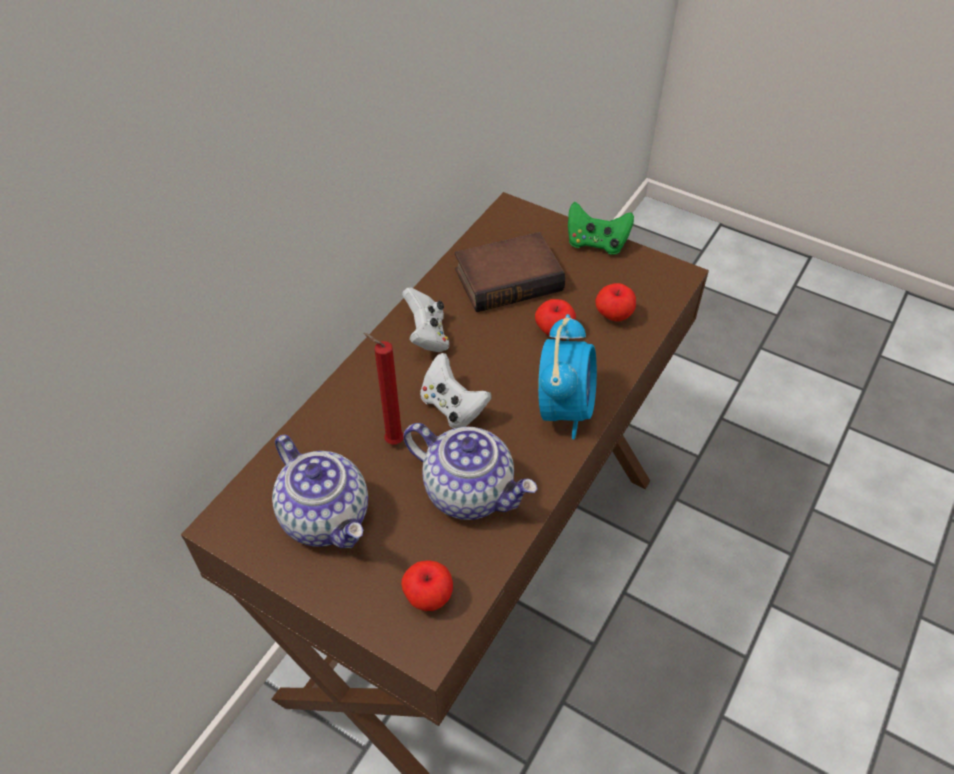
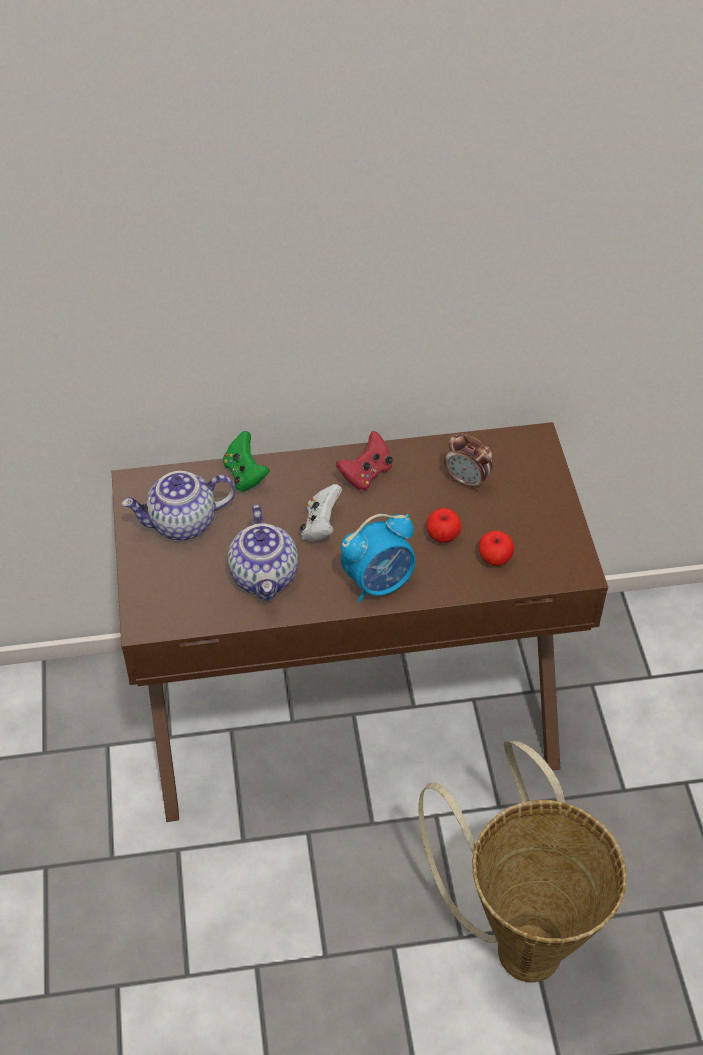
camera: 50 degrees right, 0 degrees up
(327, 517) = (182, 523): teapot -> teapot turned 60 degrees clockwise
(391, 441) = (264, 514): red candle -> none
(427, 336) = (366, 474): white game controller -> red game controller
(428, 596) = (175, 604): apple -> none
(509, 277) = (467, 480): book -> alarm clock
(596, 243) = (559, 506): green game controller -> green game controller (245, 475)
(775, 617) = (519, 938): none -> basket

